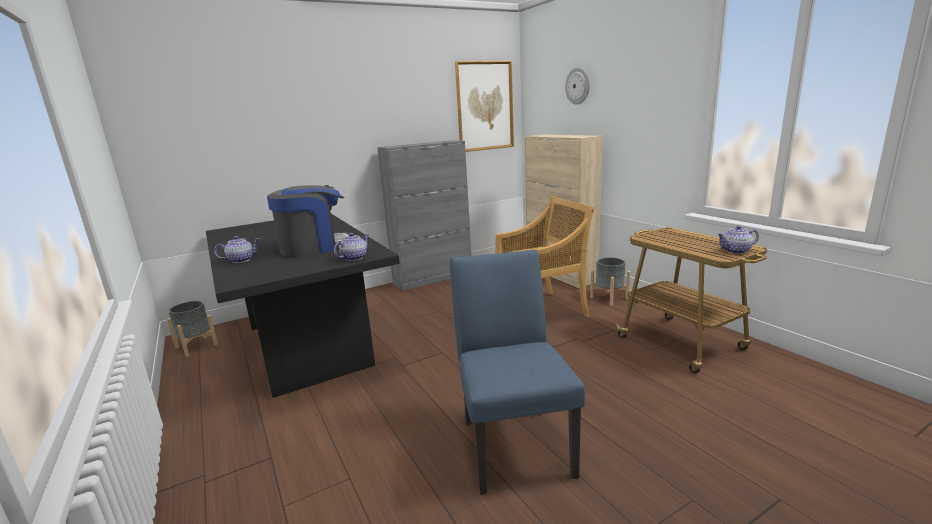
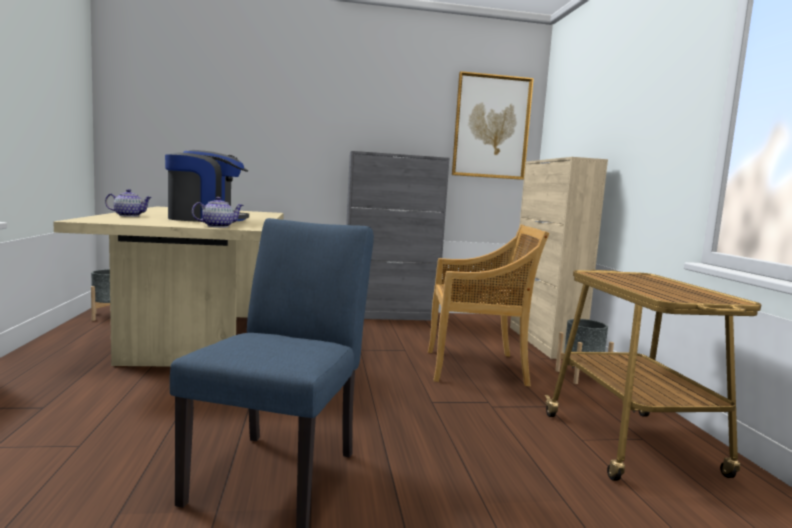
camera: 20 degrees right, 10 degrees down
(306, 344) = (196, 336): black dining table -> beige dining table
(578, 86) = (594, 101): wall clock -> none
(736, 251) = (704, 299): teapot -> none

